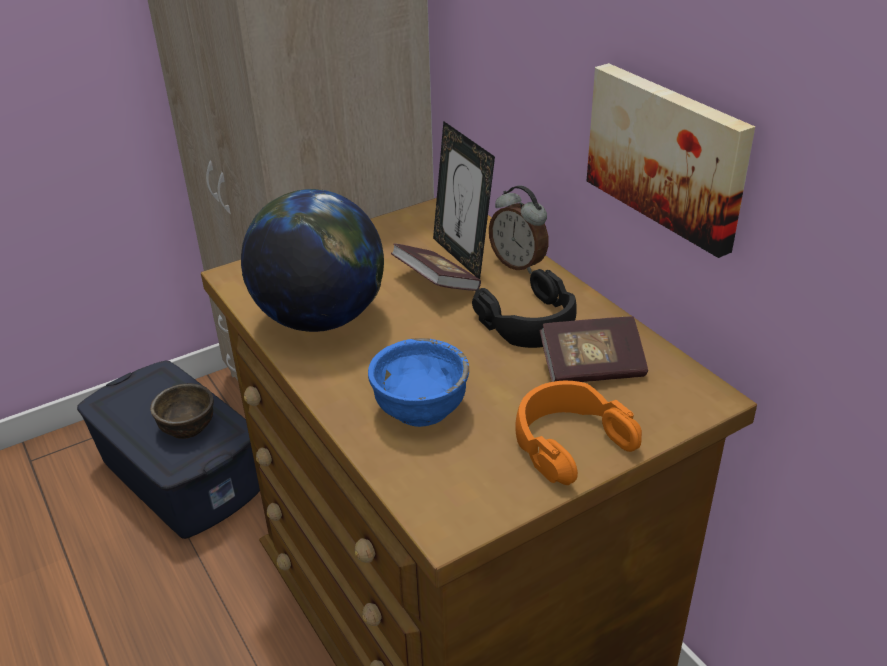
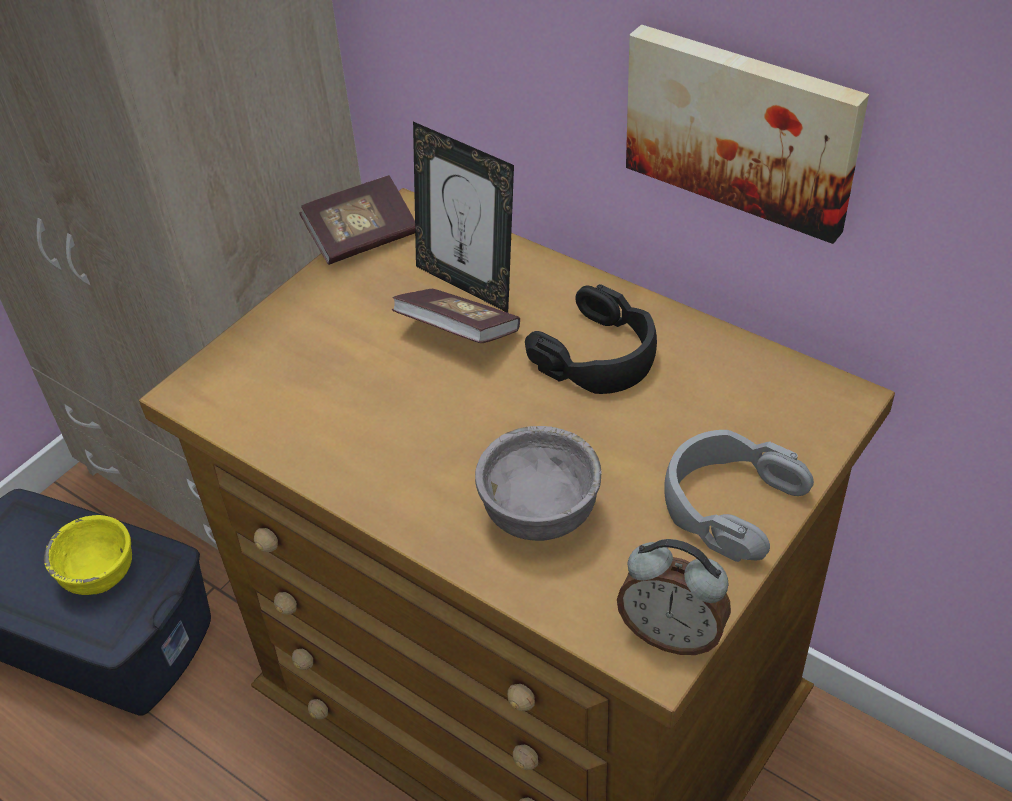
camera: 20 degrees left, 10 degrees up
(187, 426) = (98, 574): brown bowl -> yellow bowl
(320, 319) = (344, 425): globe -> none
(421, 409) = (541, 513): blue bowl -> grey bowl
(518, 264) = (541, 277): alarm clock -> alarm clock (671, 634)
(569, 442) = (728, 503): orange headphones -> grey headphones
(591, 368) = (701, 398): book -> book (362, 238)

